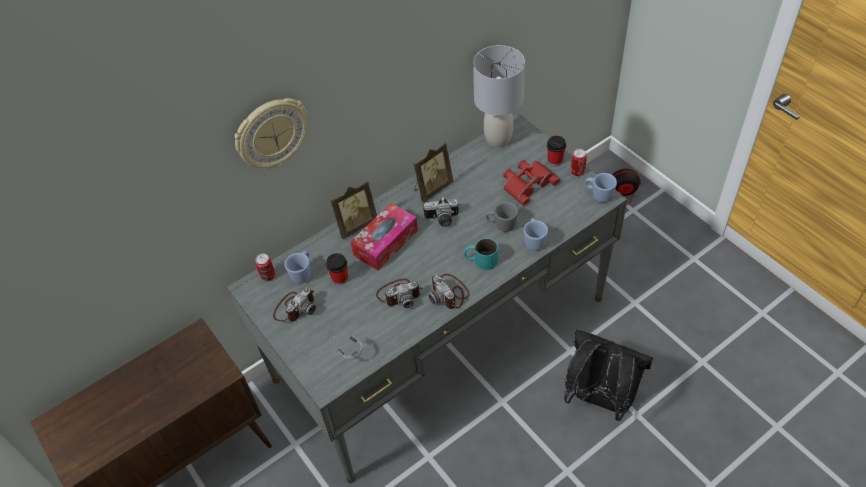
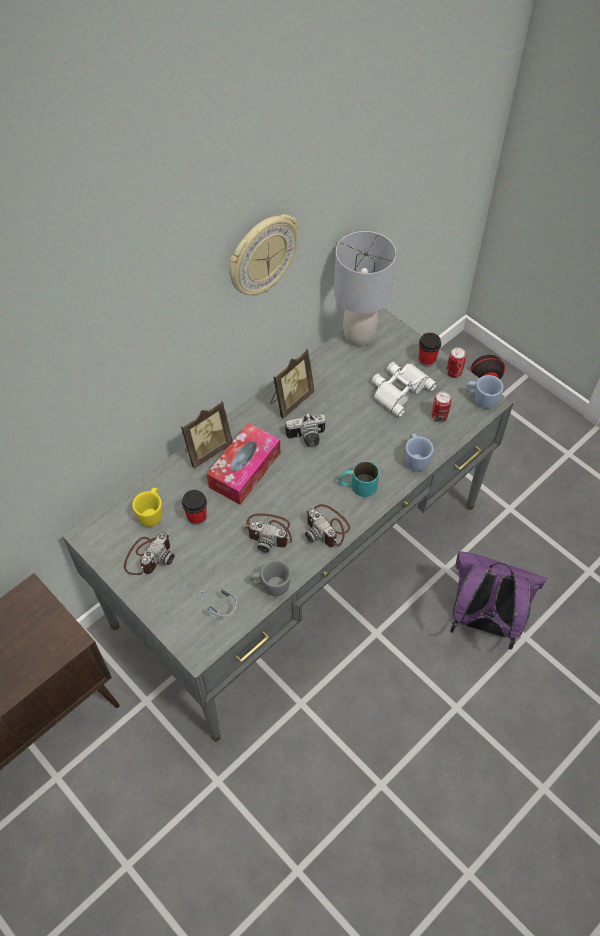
camera: 10 degrees left, 5 degrees up
(268, 276) = (111, 519): can -> can (439, 417)
(271, 134) = (114, 358): wall clock -> wall clock (262, 256)
(303, 273) = (152, 513): blue mug -> yellow mug
(399, 294) = (269, 532): camera -> camera turned 45 degrees clockwise
(501, 225) = (376, 442): grey mug -> grey mug (271, 586)
(527, 183) = (399, 389): red binoculars -> white binoculars
(599, 398) = (483, 621): black backpack -> purple backpack

